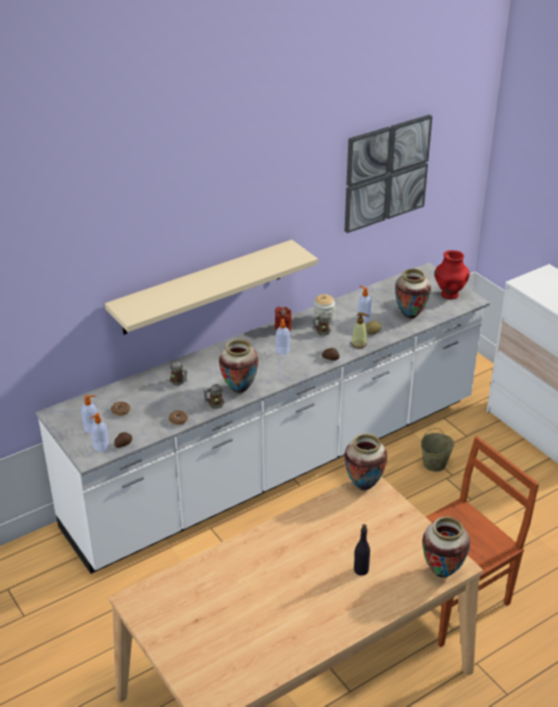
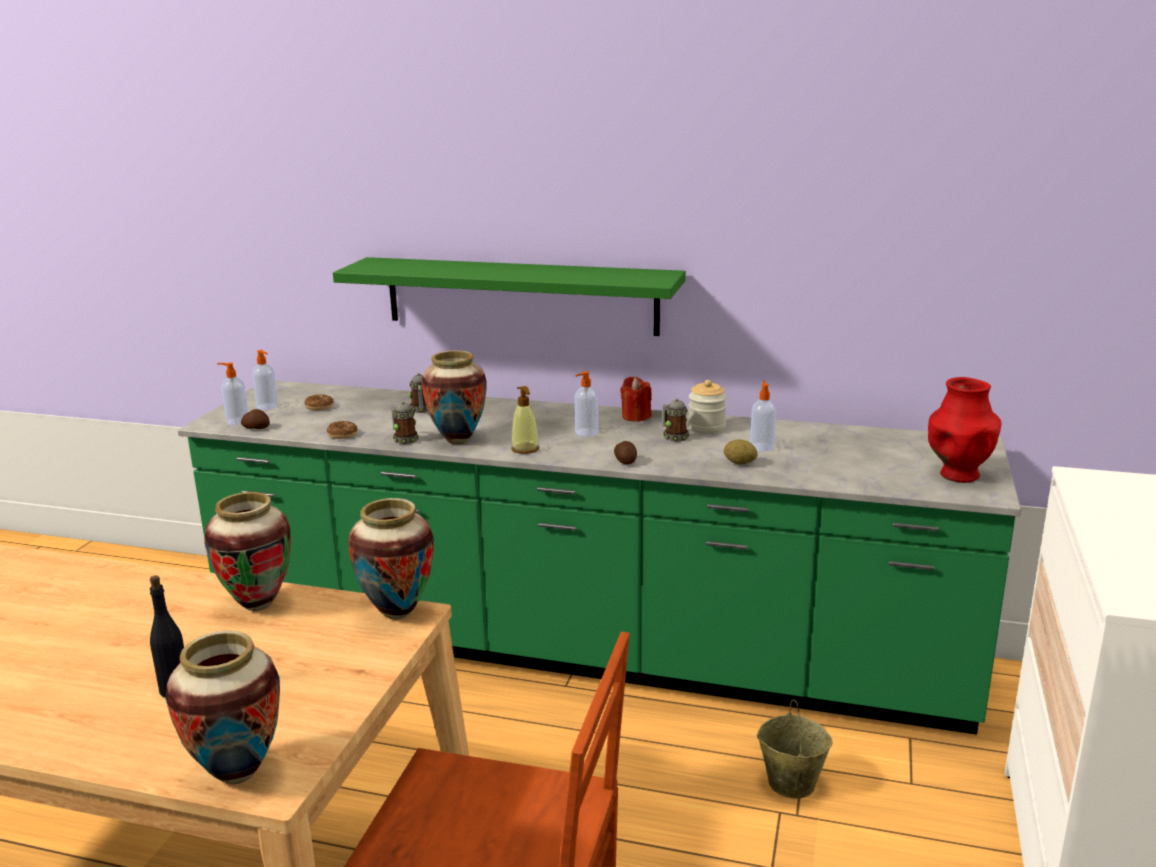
camera: 50 degrees right, 15 degrees down
(203, 287) = (520, 295): beige shelf -> green shelf
(279, 464) = (582, 650): white counter -> green counter
(359, 344) = (695, 465): soap dispenser -> soap dispenser (525, 449)
(386, 173) = (900, 207): picture -> none
(410, 315) = (838, 470): vase -> vase (258, 604)

